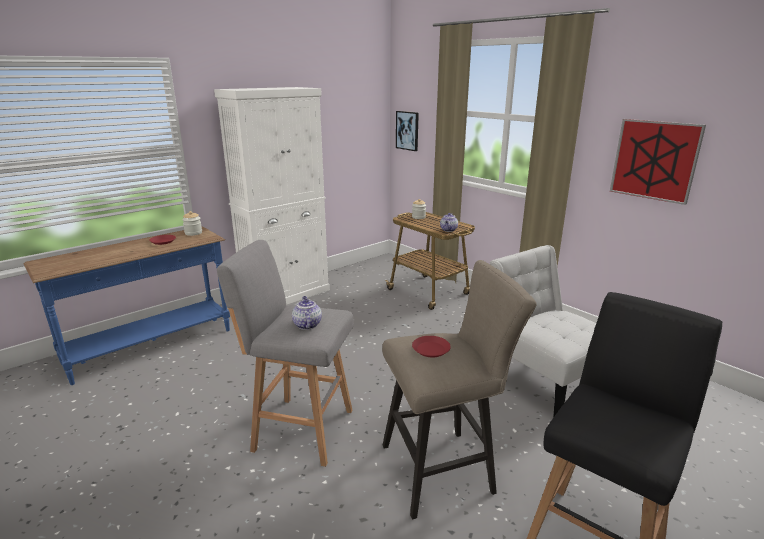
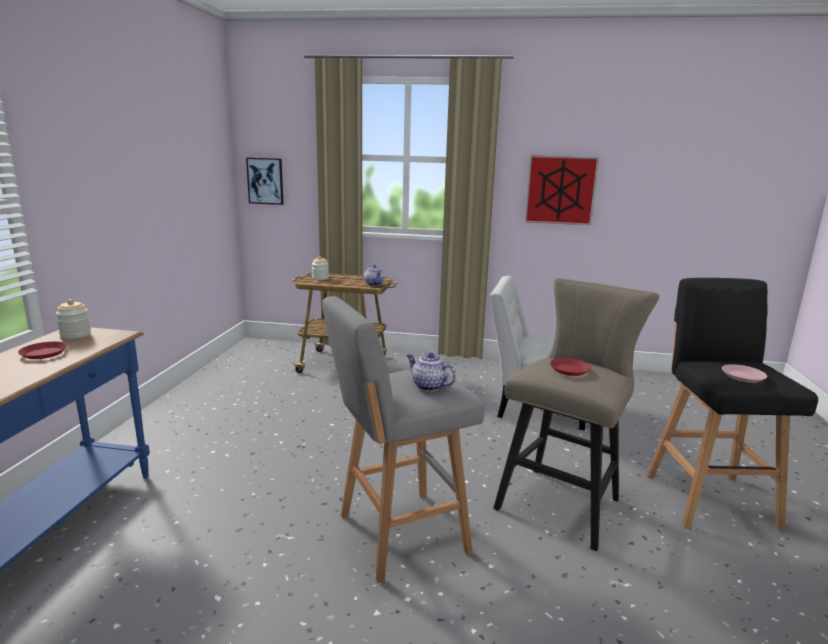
camera: 40 degrees left, 5 degrees down
(286, 294) = (173, 411): white cabinet -> none
(603, 423) = (743, 376): none -> pink plate

